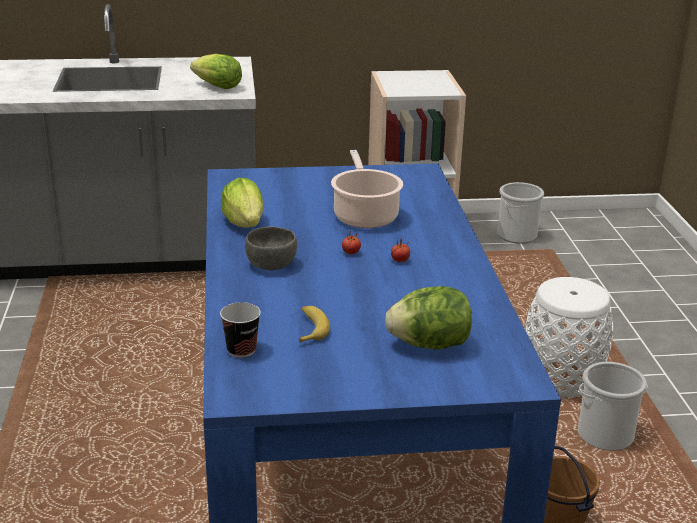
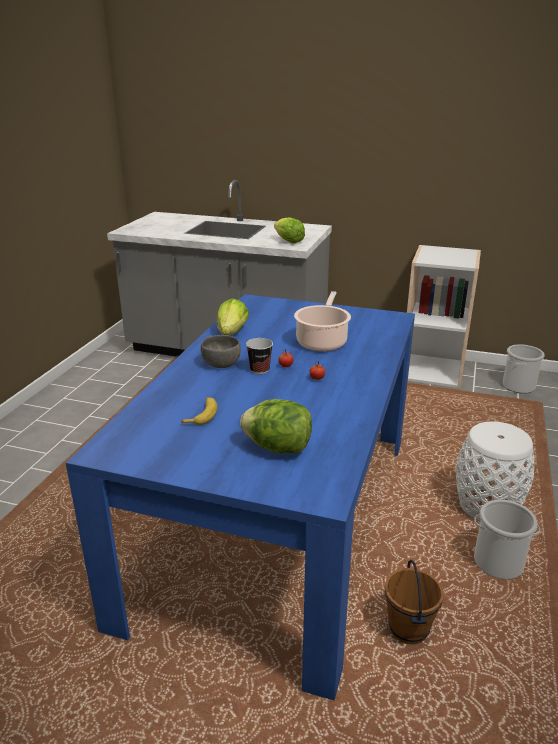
camera: 25 degrees right, 0 degrees up
(241, 350) = (140, 420): cup -> cup (259, 370)

